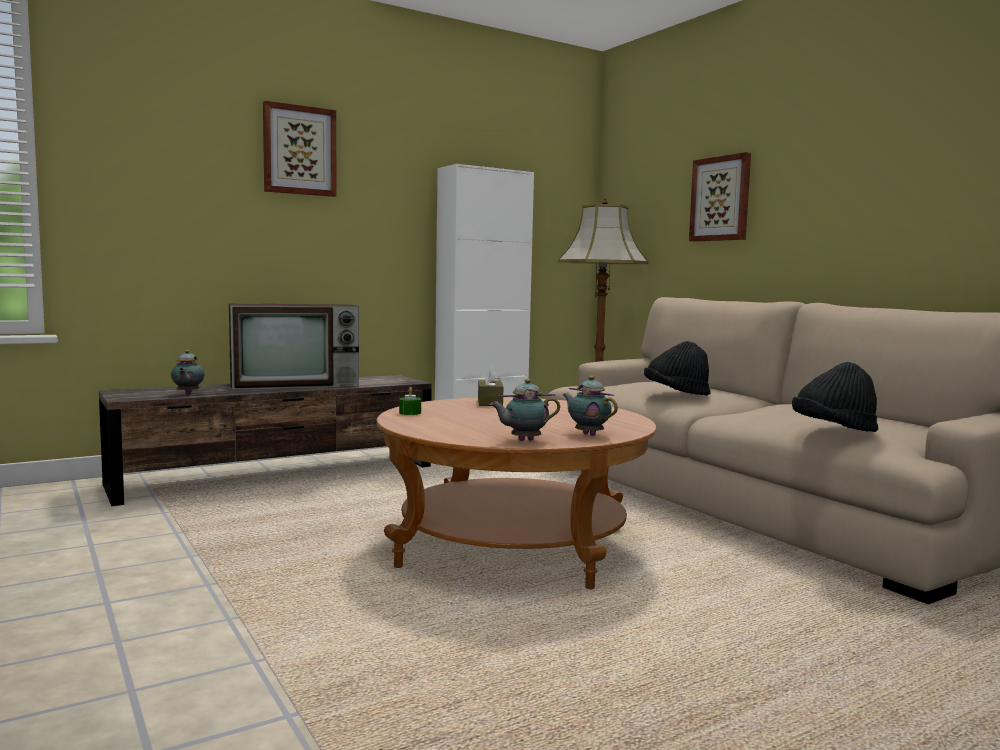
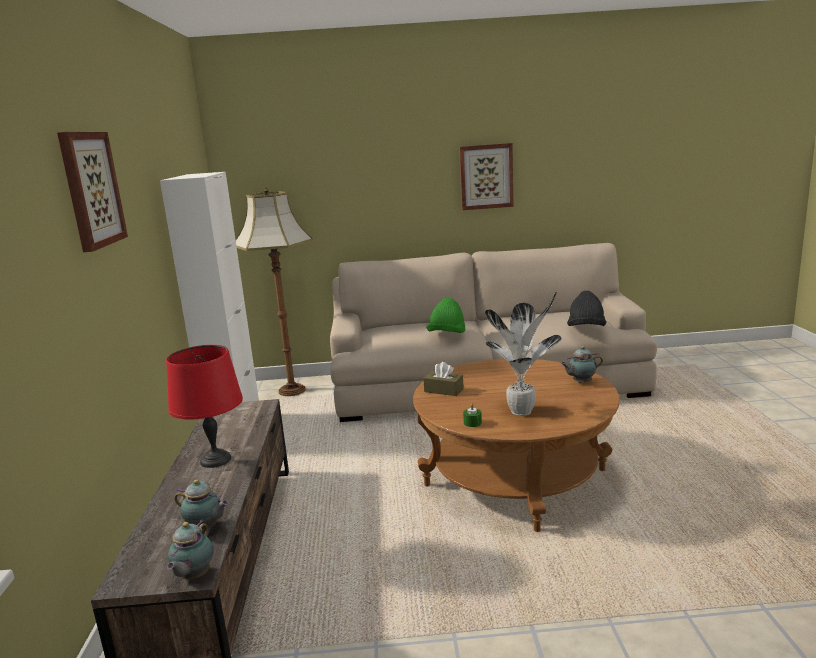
camera: 60 degrees left, 10 degrees up
(297, 385) = (215, 459): television -> red table lamp
(457, 422) = (523, 412): none -> potted plant
(523, 440) = (594, 402): teapot -> teapot (193, 577)
(676, 394) = (447, 335): black hat -> green hat
(721, 199) = (364, 181): picture -> picture (486, 176)

